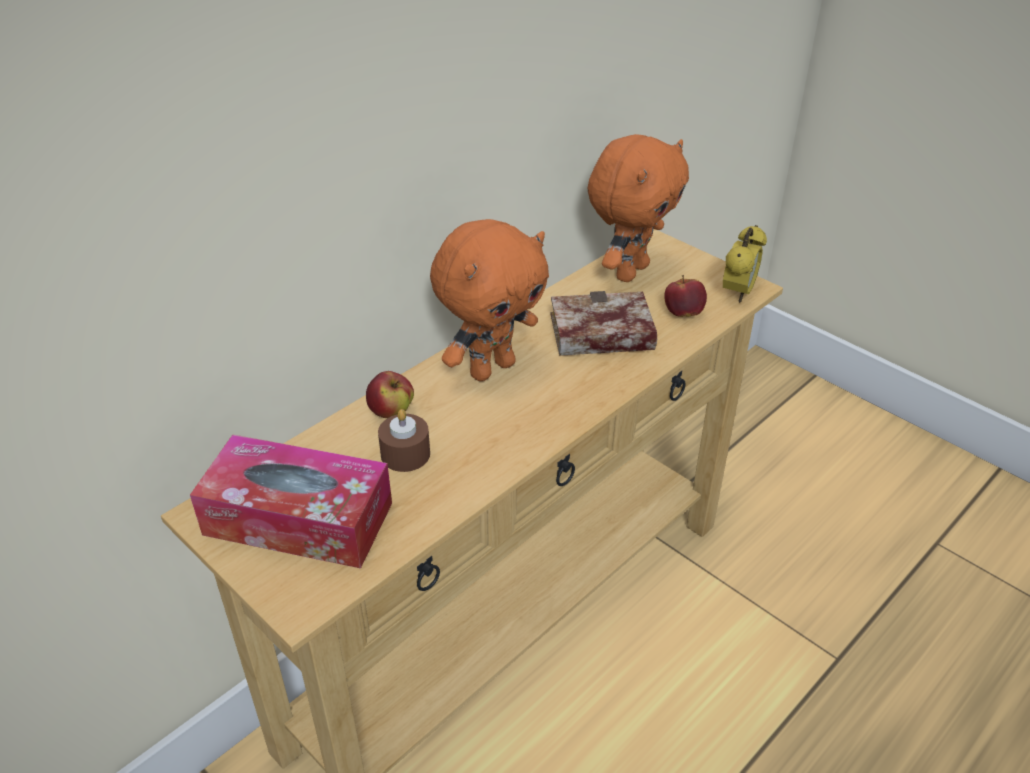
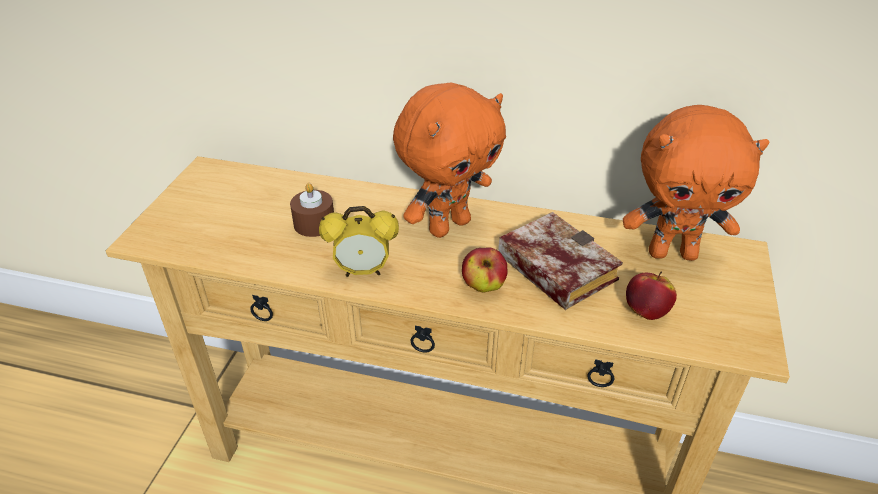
camera: 60 degrees right, 0 degrees up
(298, 519) = (220, 205): tissue box -> none
(391, 412) = (355, 199): apple -> apple (483, 286)
(491, 368) = (448, 225): orange plush toy -> orange plush toy turned 60 degrees counterclockwise
(738, 293) = (730, 342): alarm clock -> alarm clock (363, 271)

